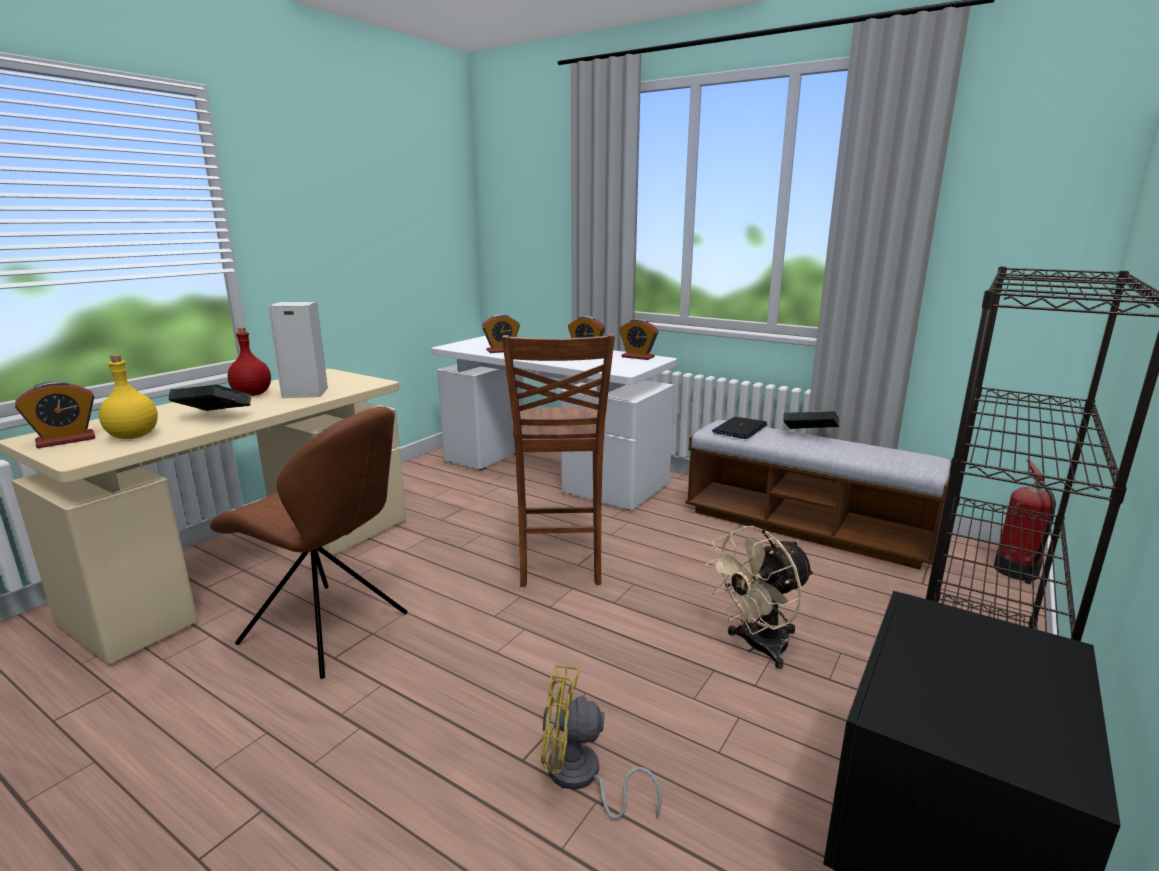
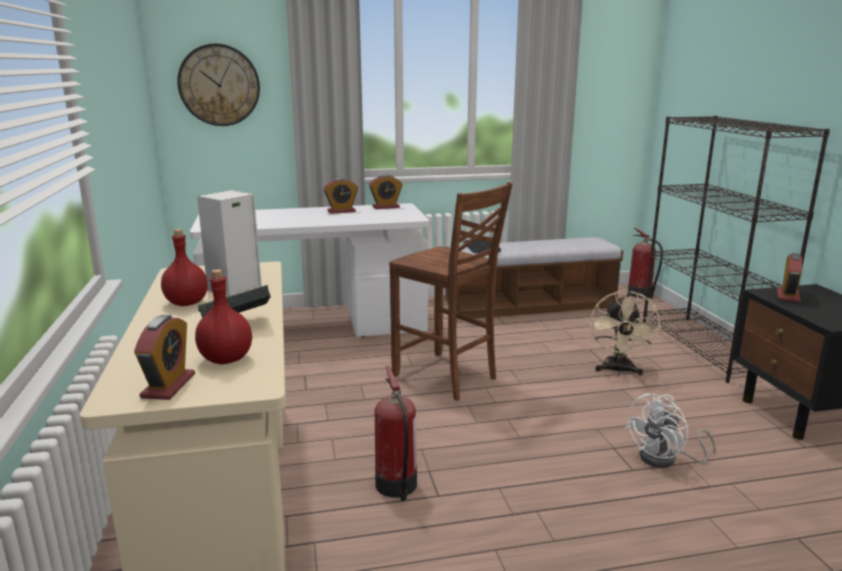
camera: 45 degrees left, 0 degrees up
(134, 436) = (226, 359): yellow bottle -> red bottle
(329, 630) = (397, 486): brown chair -> fire extinguisher
(501, 351) = (268, 222): alarm clock -> alarm clock (787, 296)
(522, 213) = (219, 85): none -> wall clock
(581, 778) = (665, 459): yellow fan -> white fan
(809, 435) = (520, 241): book -> none

